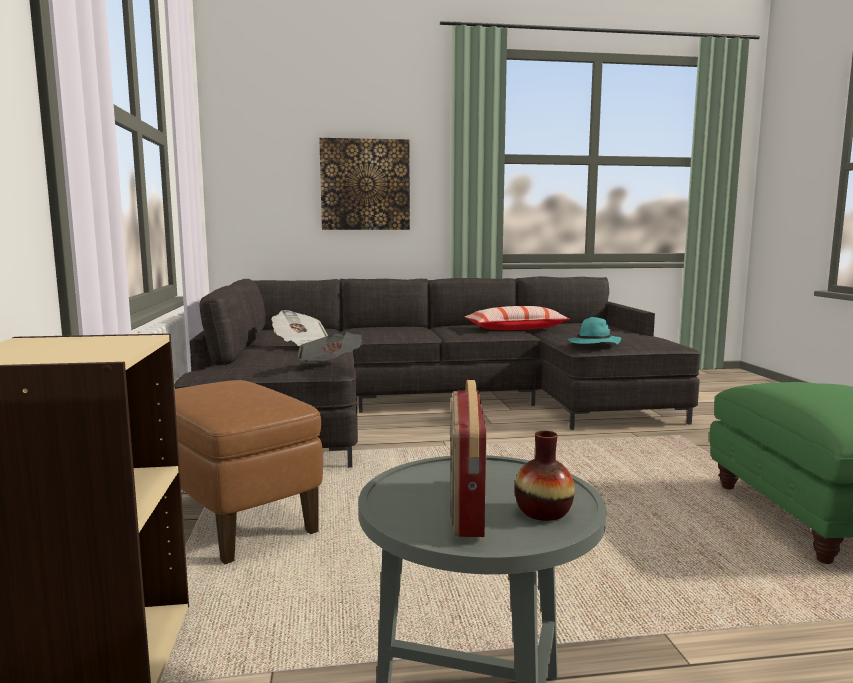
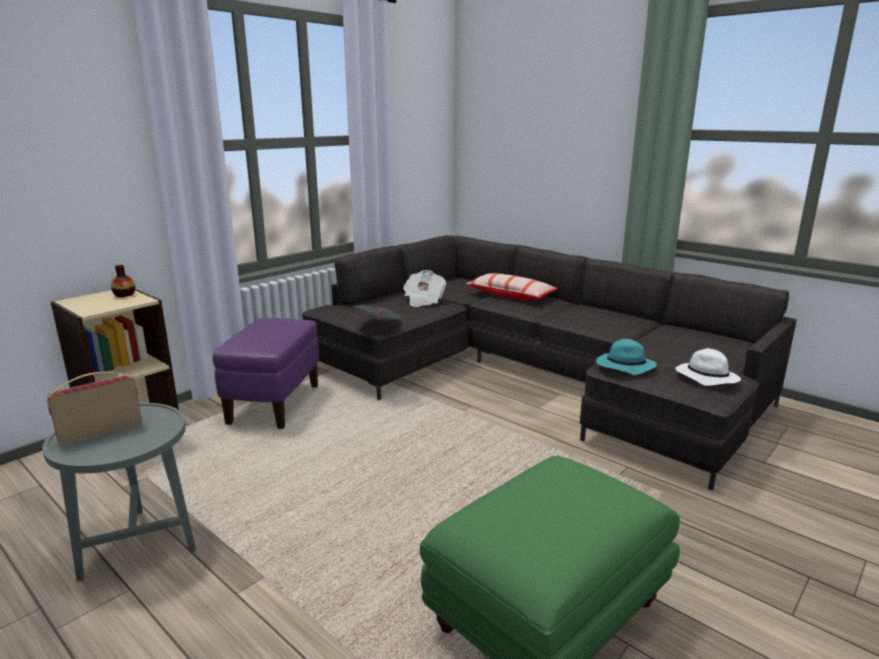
camera: 50 degrees right, 10 degrees up
(235, 519) = (275, 404): brown ottoman -> purple ottoman
(365, 185) = (563, 158): picture -> none
(516, 329) = (630, 326): pillow -> pillow (511, 295)
(543, 512) = (106, 449): vase -> vase (124, 295)
(644, 338) = (705, 377): none -> white hat

